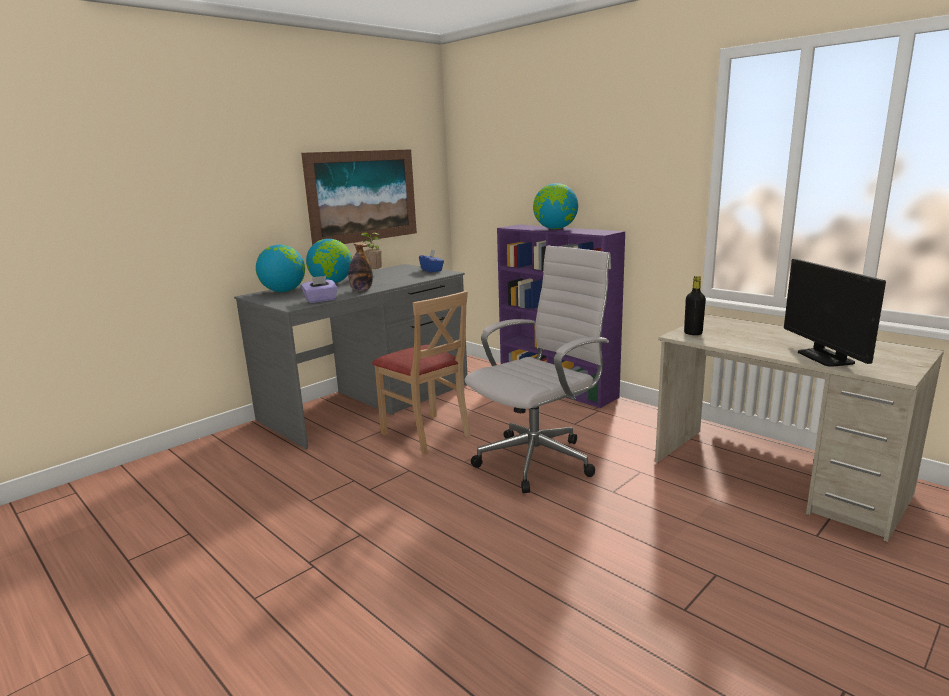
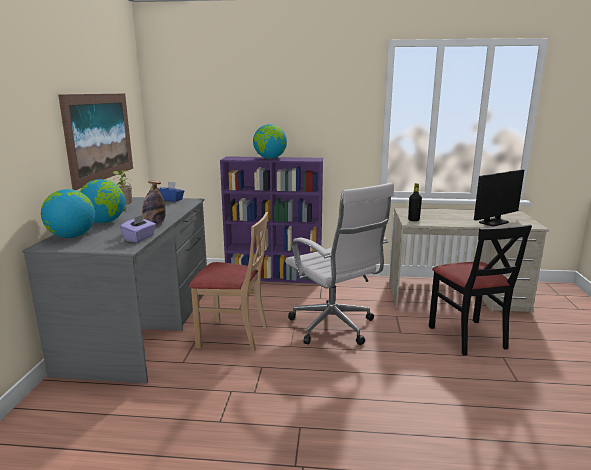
camera: 40 degrees left, 0 degrees up
(539, 459) = (334, 328): white office chair -> white office chair turned 135 degrees clockwise
(705, 530) = (468, 336): none -> black chair
(825, 357) = (493, 222): monitor -> monitor turned 75 degrees counterclockwise

